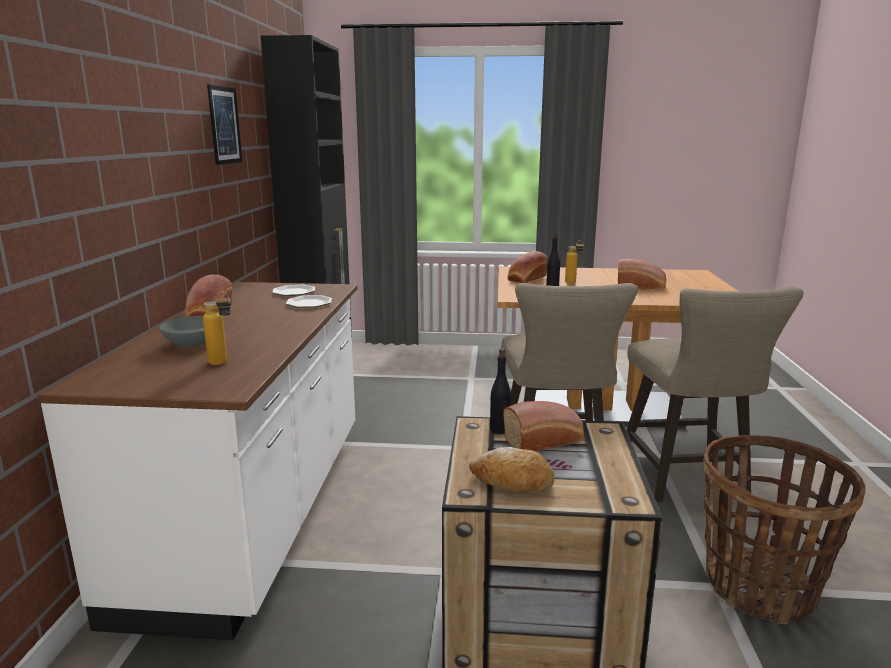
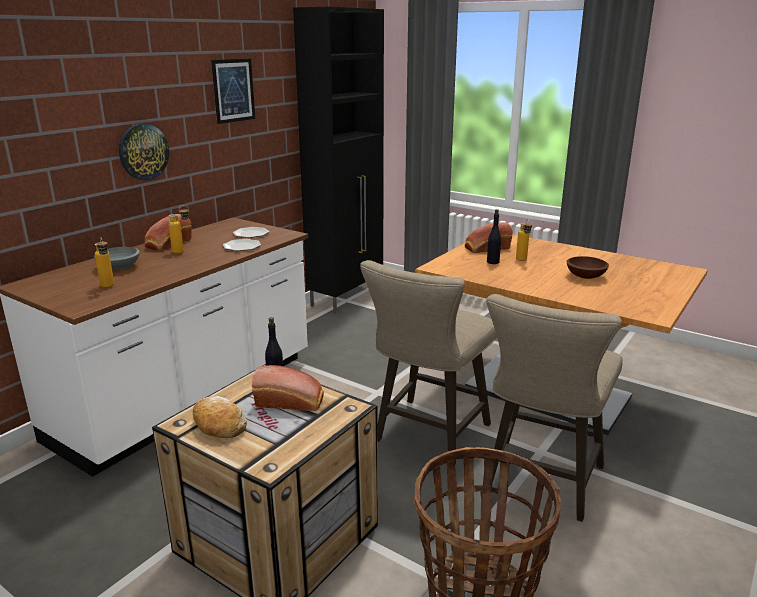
camera: 30 degrees right, 5 degrees up
(161, 194) = (143, 151): none -> wall clock
(244, 317) = (183, 251): none -> bottle
(642, 286) = (586, 276): bread -> brown bowl

